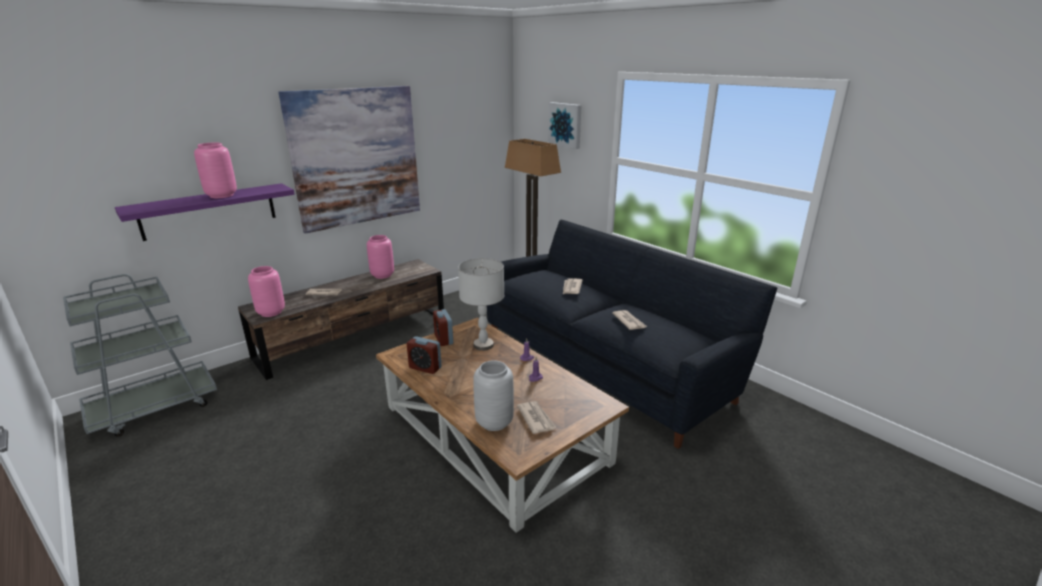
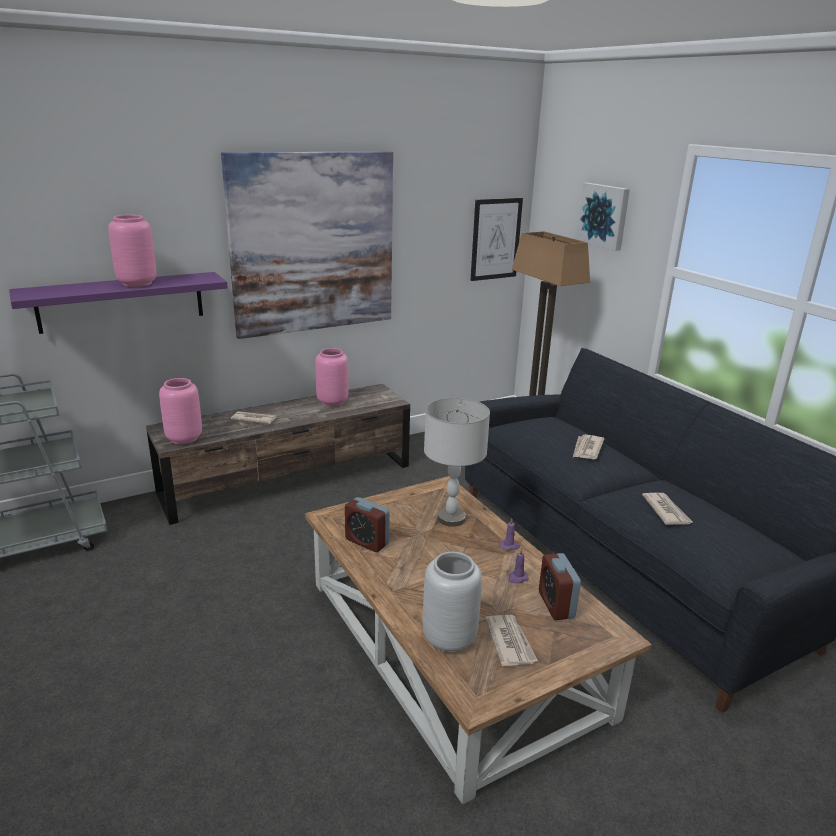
camera: 10 degrees right, 0 degrees up
(443, 339) = (398, 503): alarm clock -> alarm clock (556, 605)
(490, 147) = (495, 239): none -> picture

